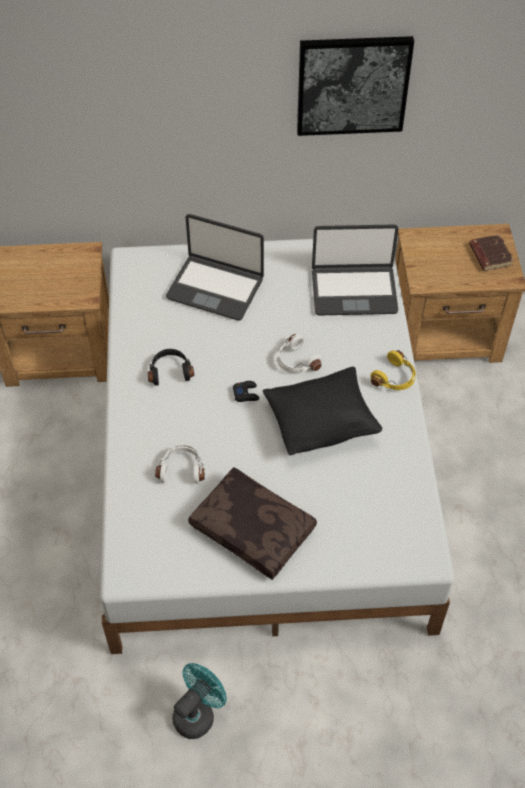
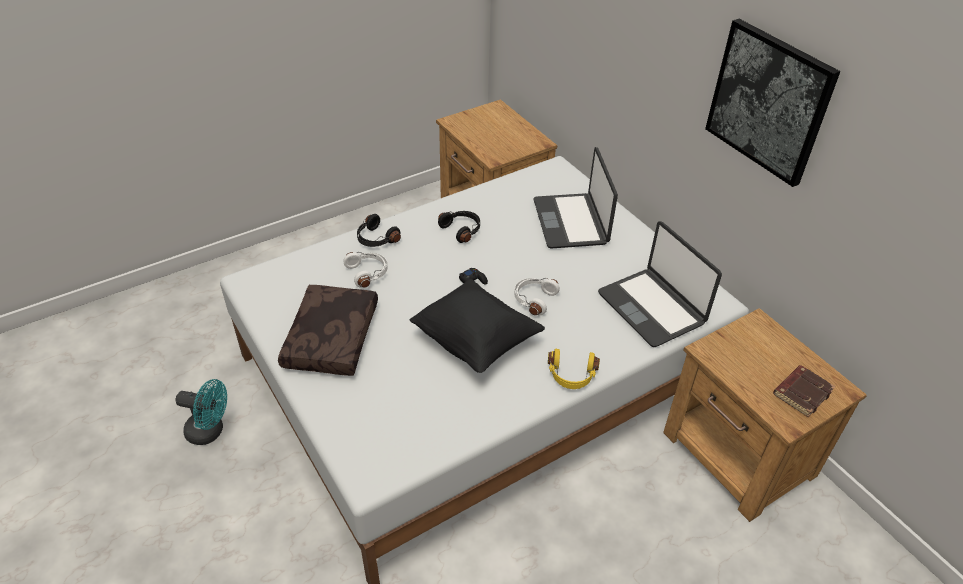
camera: 60 degrees right, 10 degrees down
(136, 444) = (376, 239): none -> black headphones

